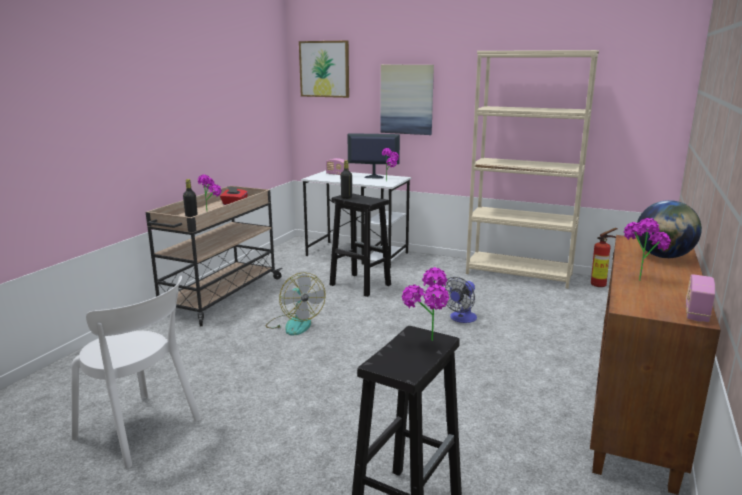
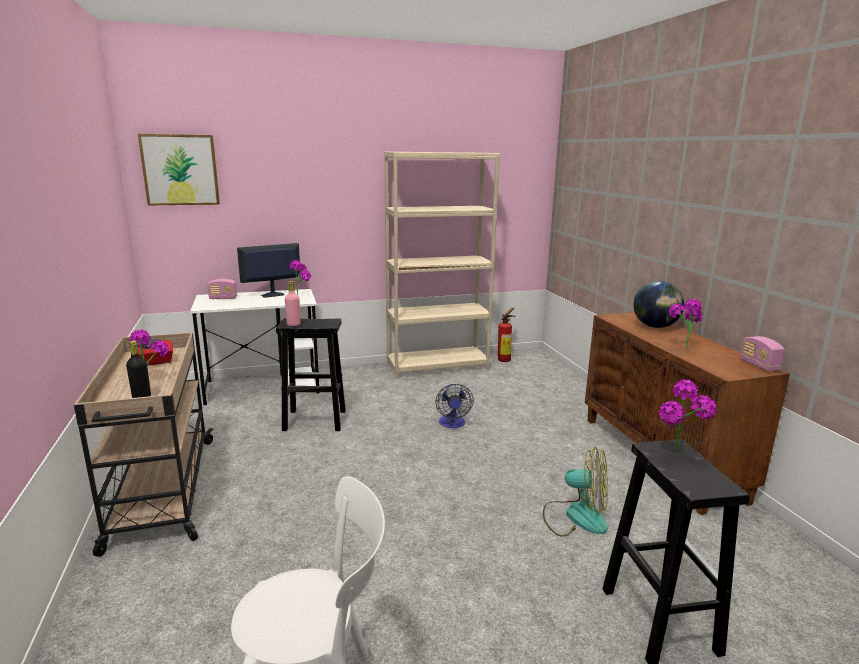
camera: 40 degrees left, 0 degrees up
(294, 324) = (308, 489): fan -> fan (575, 516)
(346, 197) = (293, 324): black bottle -> pink bottle
(407, 99) = (296, 203): picture -> none

